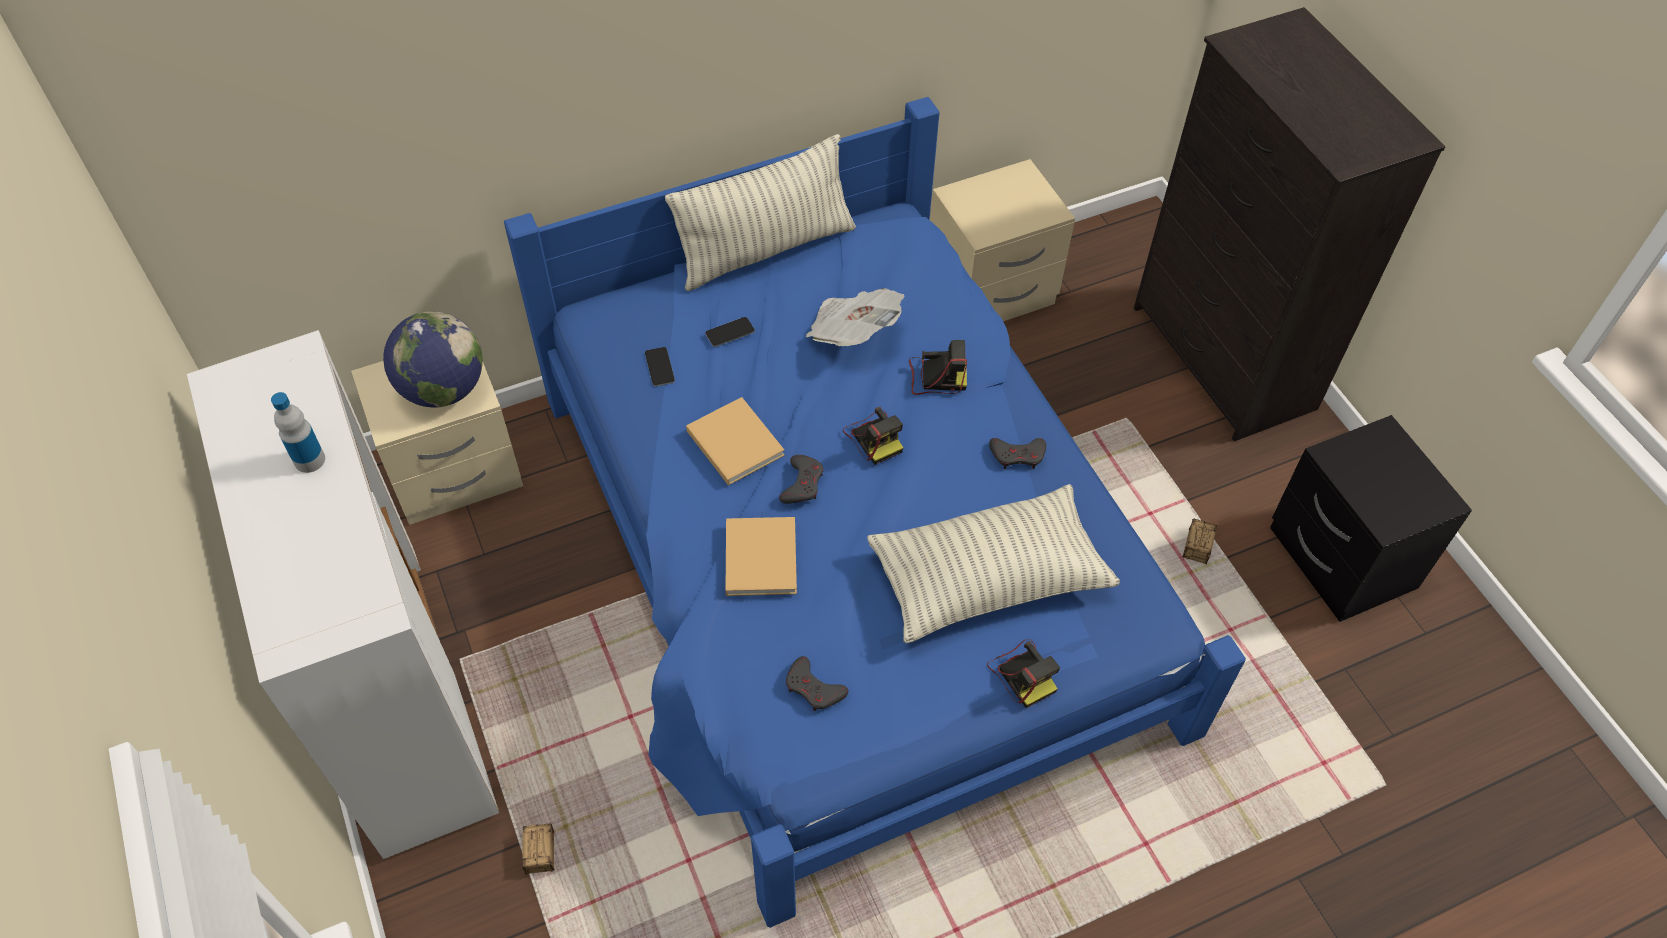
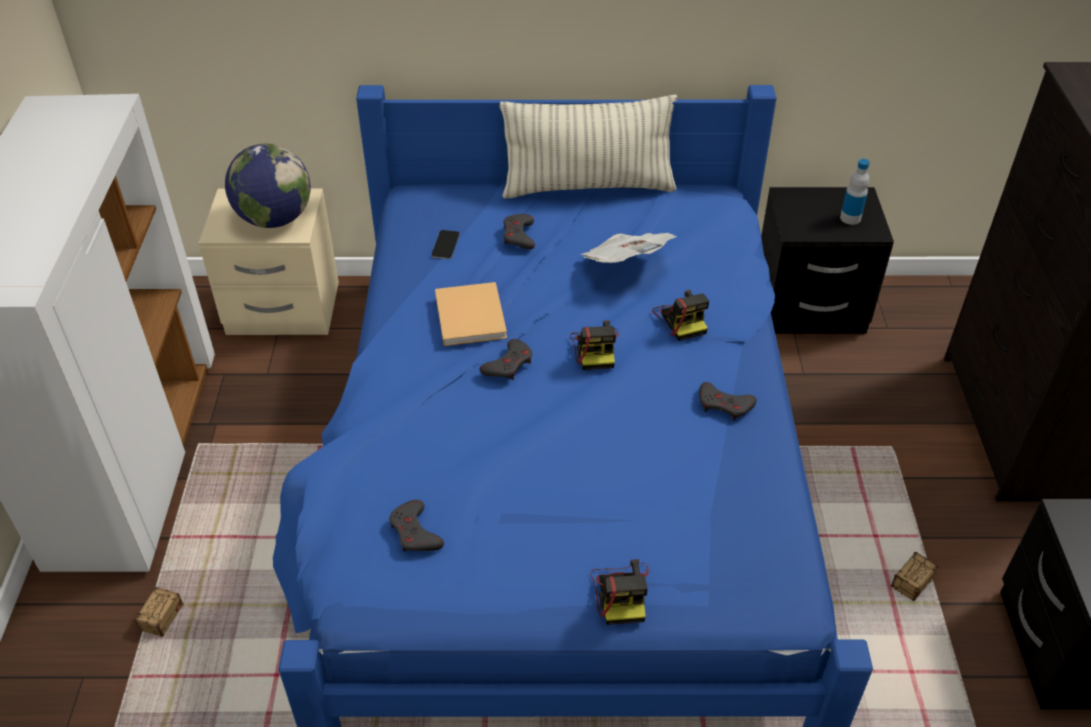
camera: 25 degrees right, 10 degrees down
(309, 460) = (60, 172): bottle -> bottle (850, 218)
(730, 332) = (519, 235): phone -> grey game controller
(761, 555) = (436, 408): beige book -> none
(935, 377) = (681, 319): camera -> camera turned 45 degrees clockwise
(988, 578) = (636, 497): pillow -> none
(991, 294) = (809, 309): beige nightstand -> black nightstand

